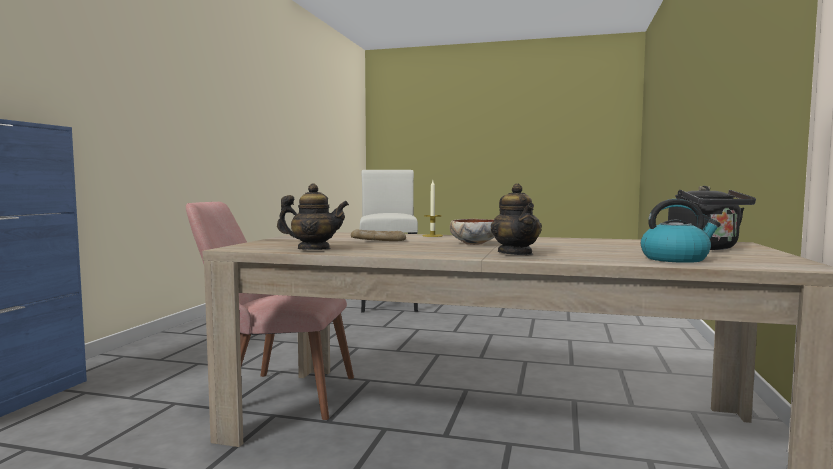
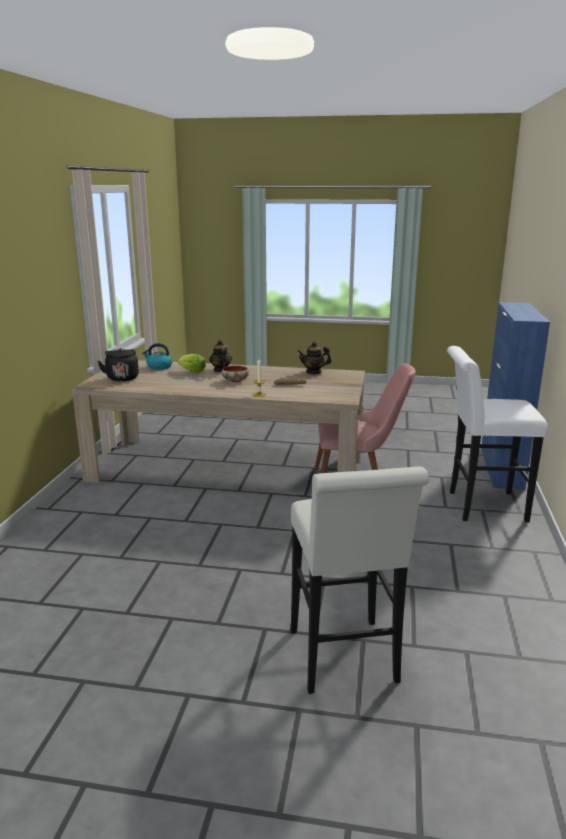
camera: 175 degrees right, 15 degrees up
(153, 362) = (480, 506): none -> white stool
(576, 252) = (192, 371): none -> lettuce

